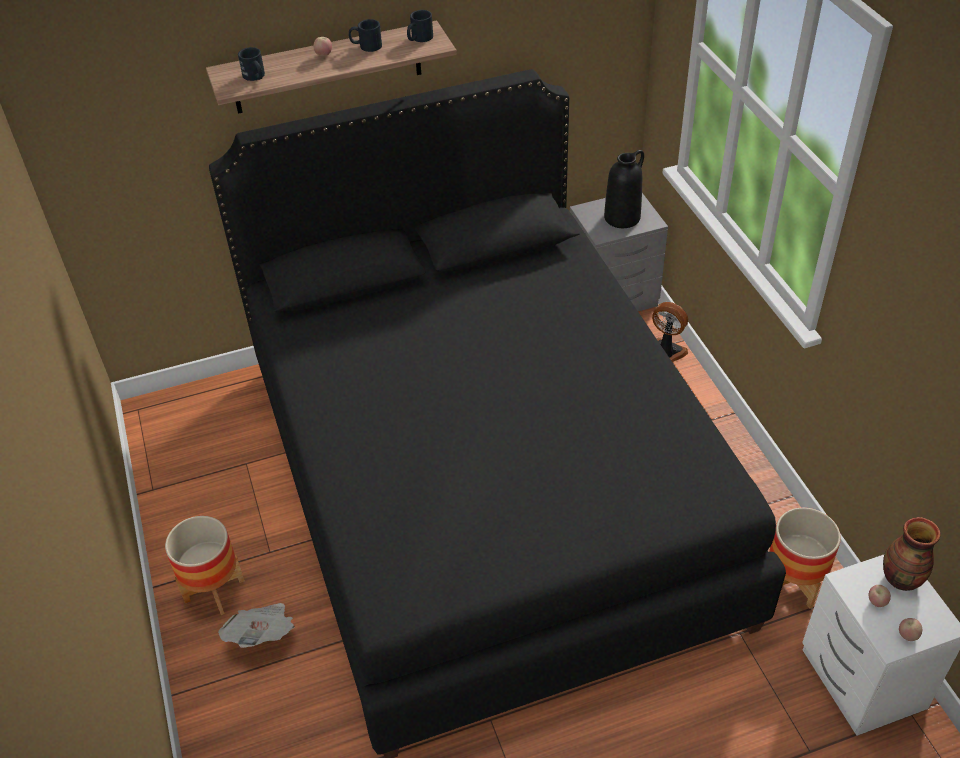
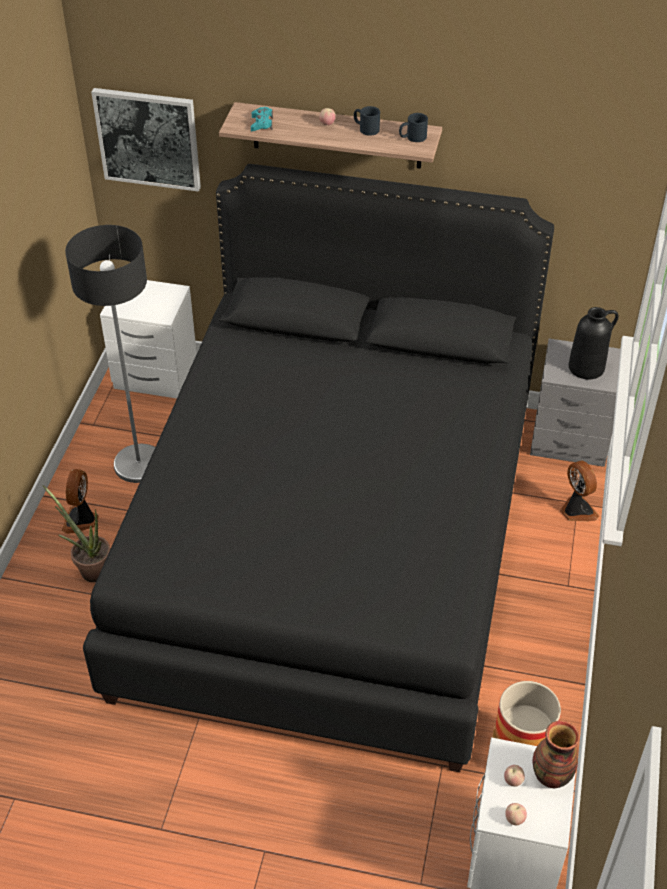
camera: 30 degrees right, 0 degrees up
(110, 145) = (148, 138): none -> picture
(184, 411) = (157, 376): none -> white nightstand
(215, 590) = (81, 520): planter -> fan
(233, 504) = (139, 464): none -> floor lamp
(255, 77) = (261, 123): black mug -> turquoise game controller
(262, 634) = (90, 568): newspaper -> potted plant

